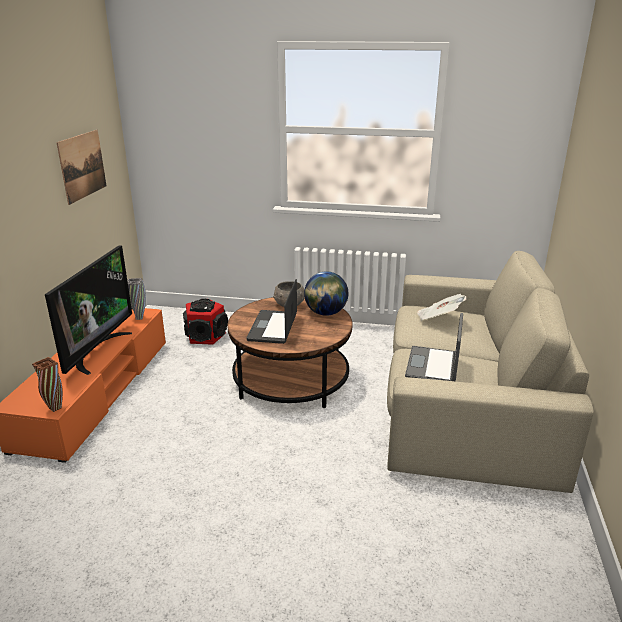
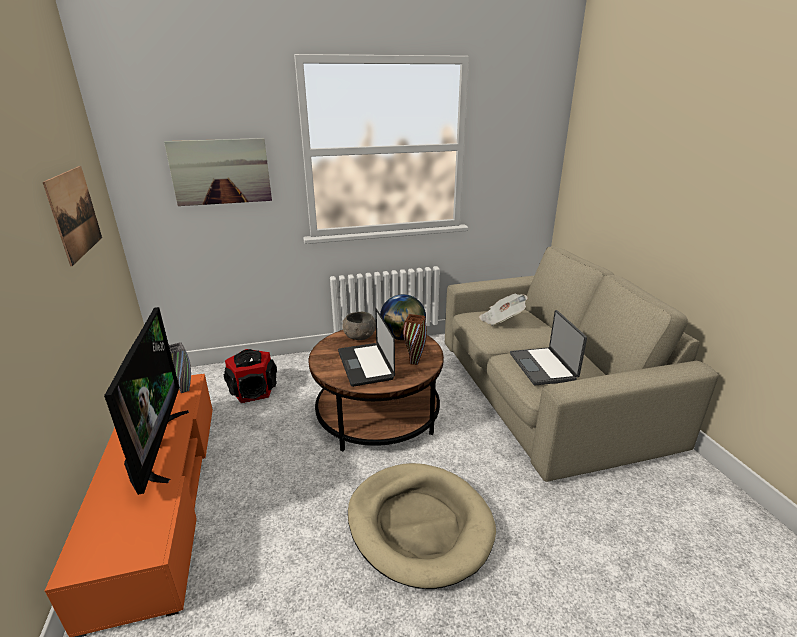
camera: 25 degrees left, 0 degrees up
(55, 408) = (151, 547): brown vase -> brown vase (414, 362)
(209, 140) = (221, 172): none -> picture
(258, 467) = (419, 525): none -> beige dog bed

